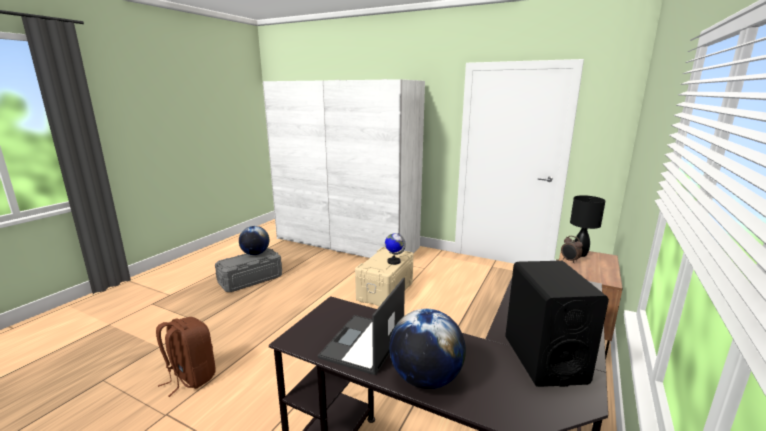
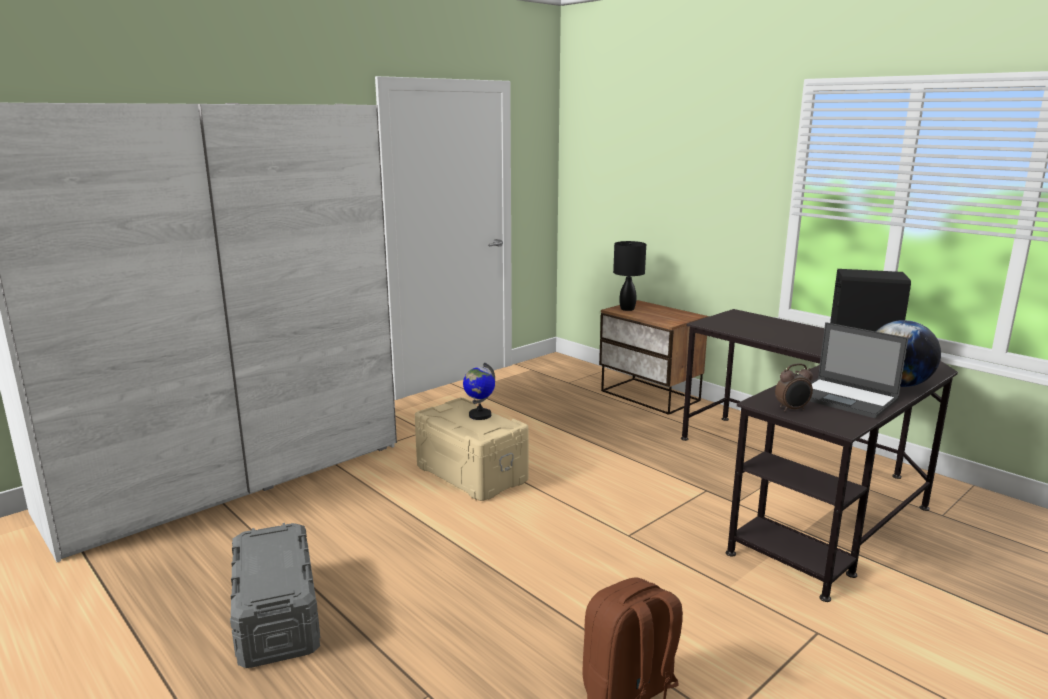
camera: 70 degrees left, 0 degrees up
(255, 254) = (258, 551): globe -> none
(569, 260) = (640, 315): alarm clock -> alarm clock (792, 409)

